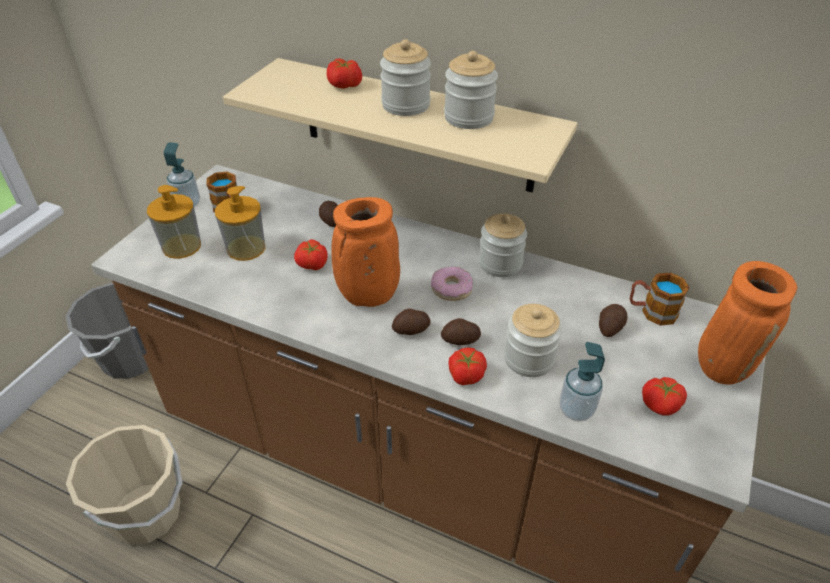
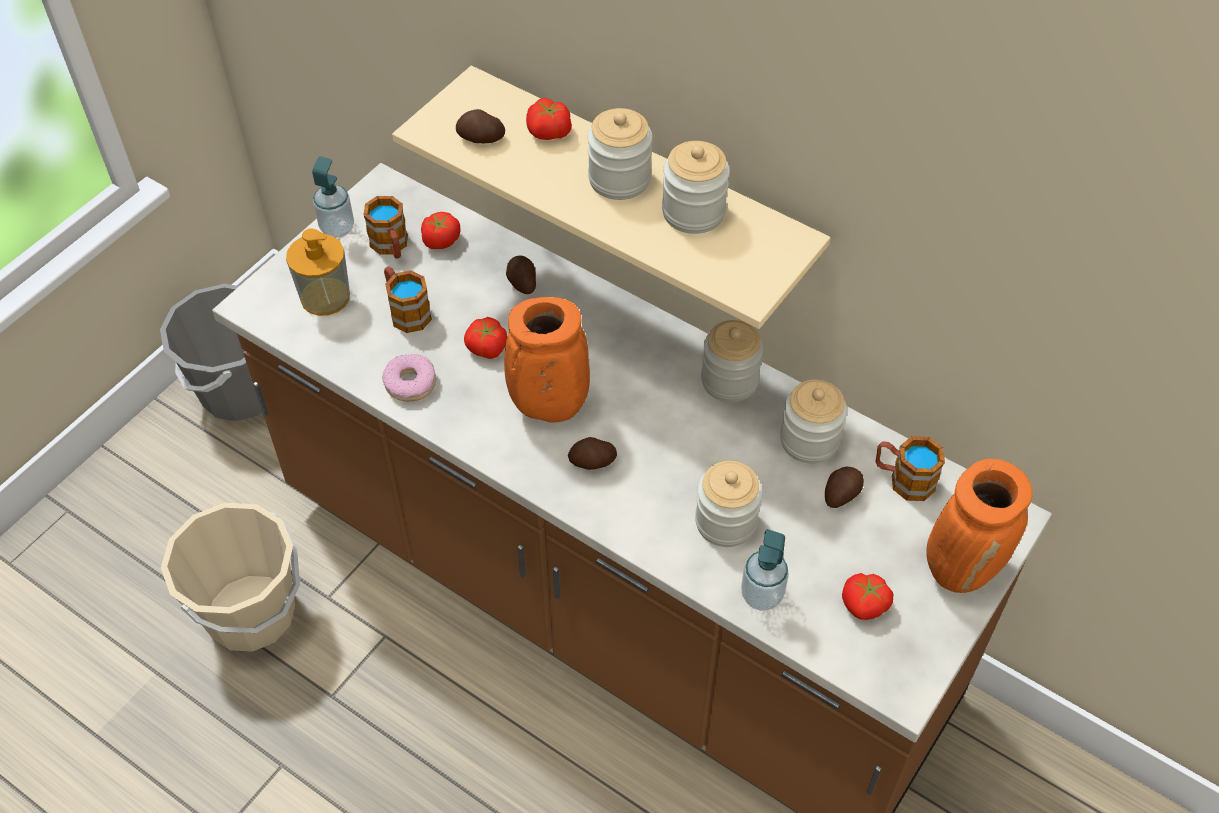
camera: 10 degrees right, 10 degrees up
(246, 248) = (406, 311): soap dispenser -> mug
(451, 288) = (656, 409): donut -> donut (410, 383)
(460, 340) = (649, 485): potato -> potato (480, 138)
(465, 374) = (644, 531): tomato -> tomato (440, 240)
(572, 294) = (809, 440): none -> jar

